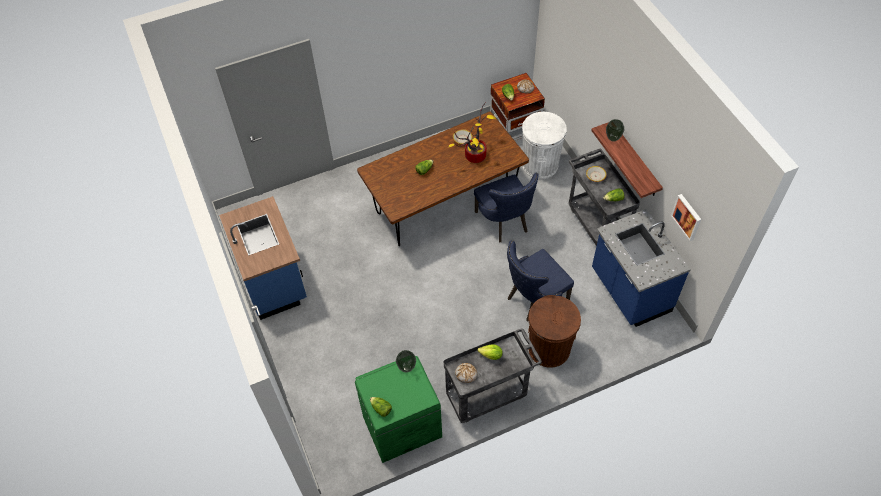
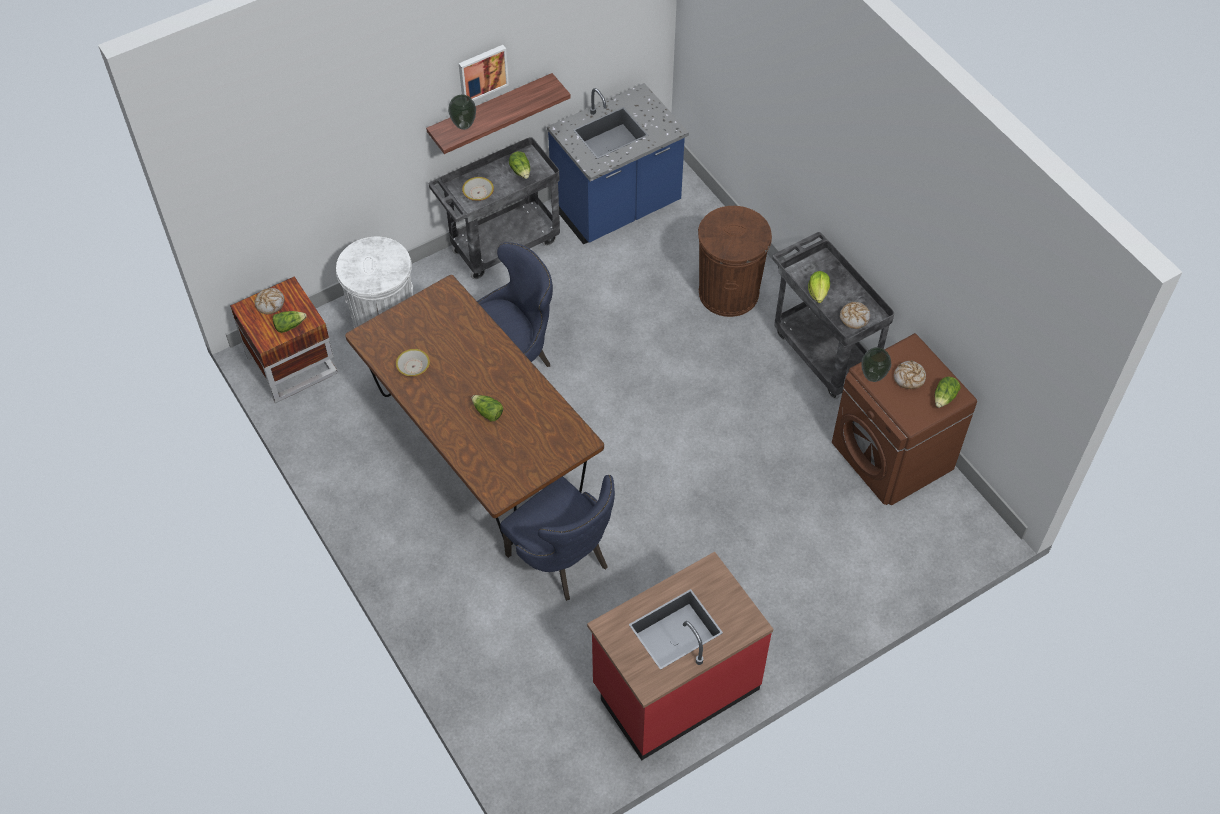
camera: 100 degrees left, 0 degrees up
(273, 279) = (675, 687): blue counter -> red counter
(400, 424) = (890, 456): green washing machine -> brown washing machine
(401, 390) = (909, 378): none -> bread
(475, 154) = (445, 345): potted plant -> none
(534, 299) = (648, 315): blue chair -> blue chair (563, 560)
(687, 216) = (604, 46): picture -> picture (482, 72)

